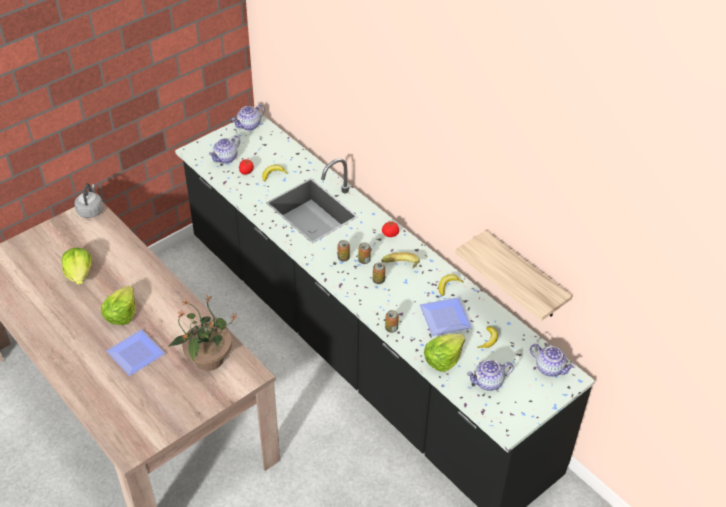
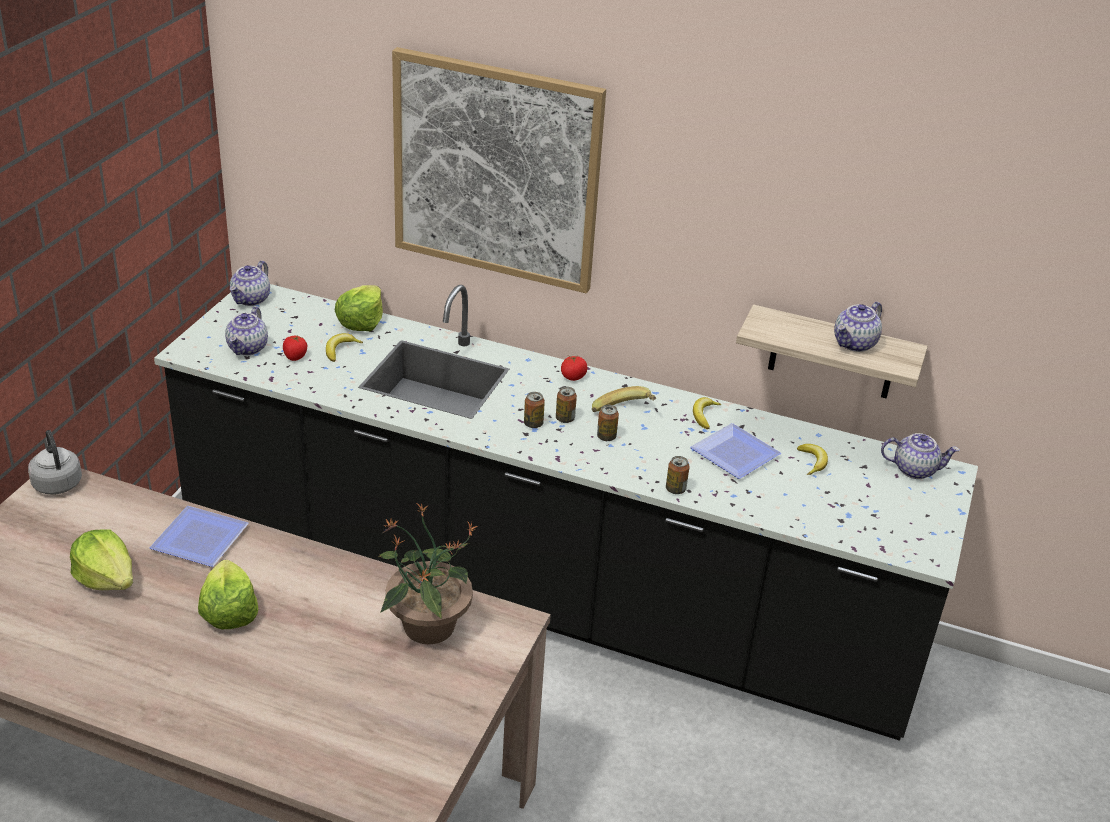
camera: 30 degrees left, 10 degrees down
(134, 354) = (296, 662): plate -> plate (196, 540)
(366, 98) = (496, 171): none -> picture
(443, 359) = (776, 503): lettuce -> lettuce (361, 322)
(488, 382) = (857, 512): teapot -> teapot (855, 344)

